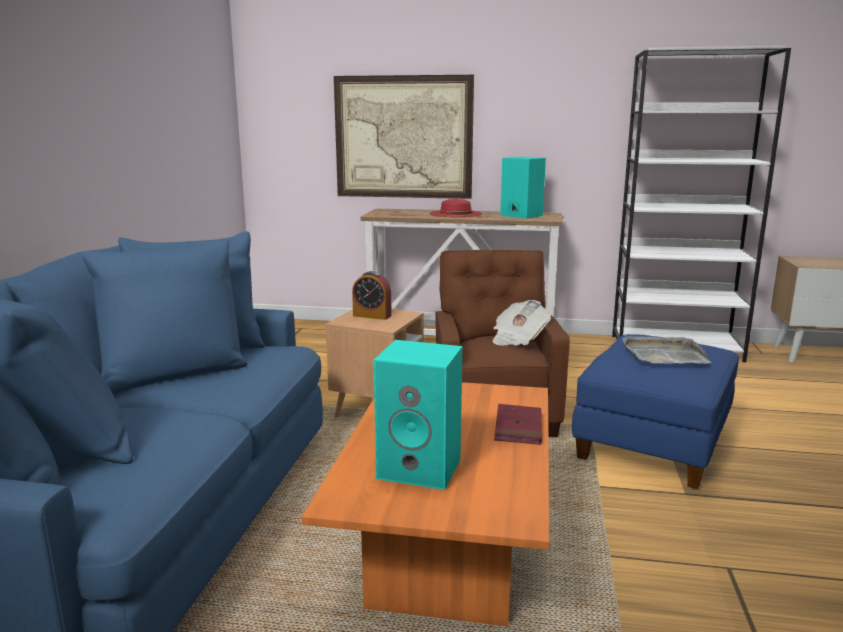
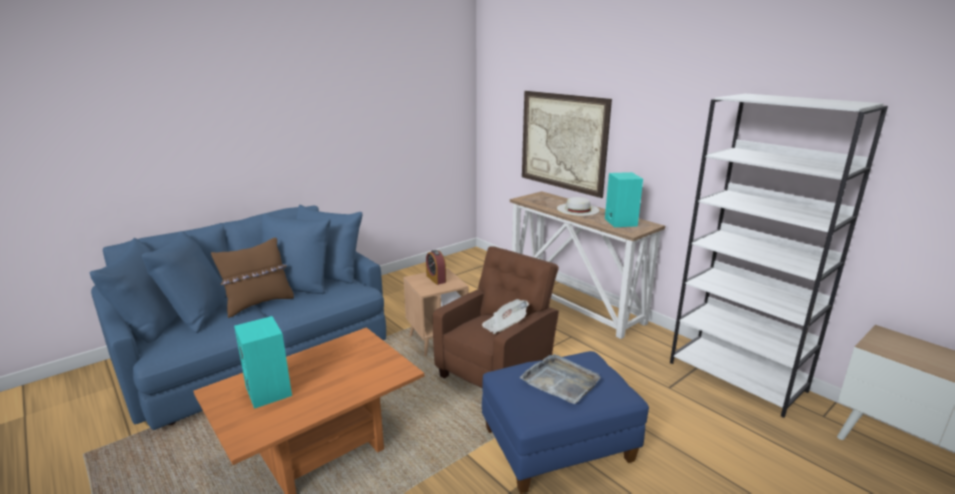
camera: 40 degrees right, 5 degrees up
(163, 403) = (259, 304): none -> brown pillow
(455, 213) = (578, 209): red hat -> white hat
(518, 427) = (352, 391): red book -> none

